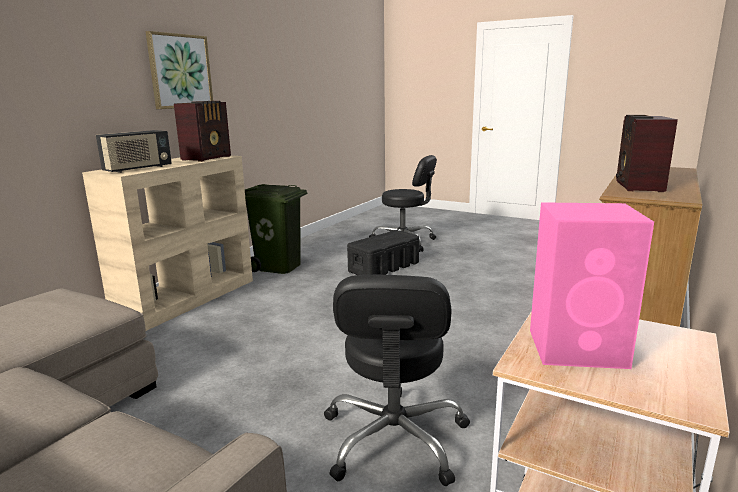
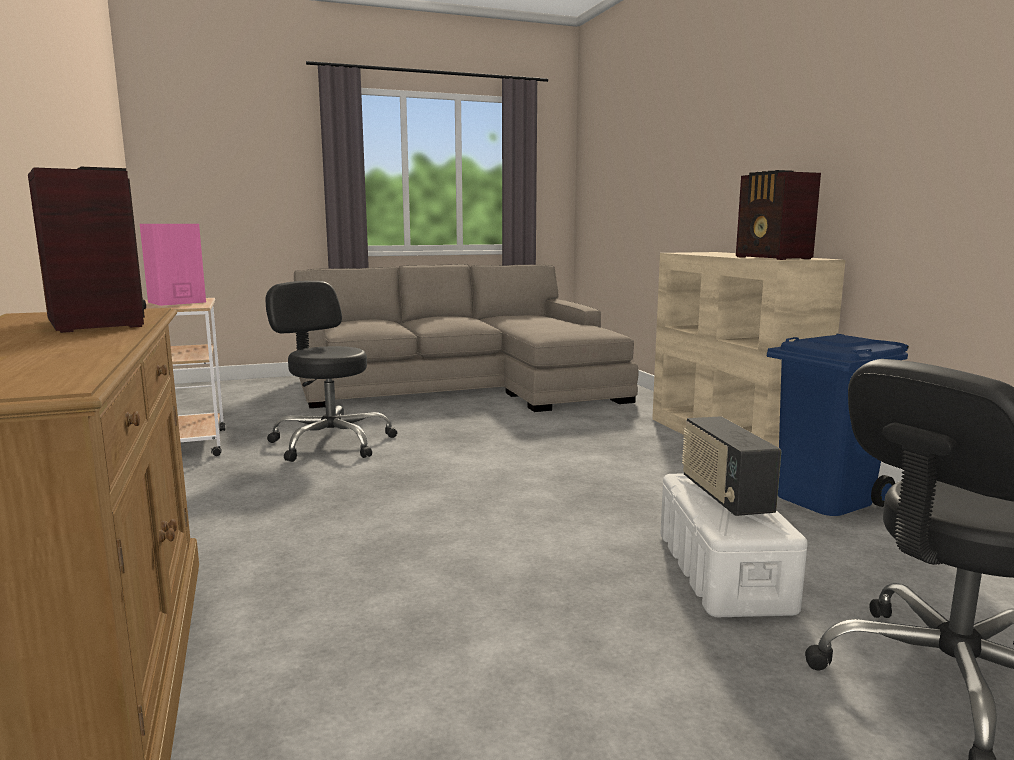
camera: 130 degrees right, 5 degrees down
(138, 169) = (705, 253): radio -> radio (724, 496)
(180, 71) = (839, 126): picture -> none
(278, 266) = (823, 498): green trash can -> blue trash can
(384, 267) = (723, 572): black storage box -> white storage box

